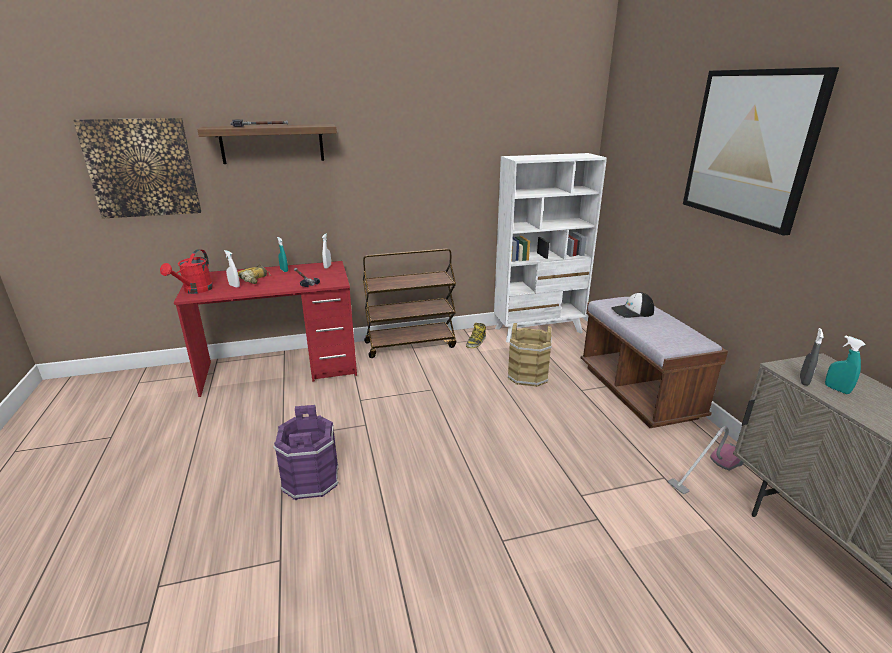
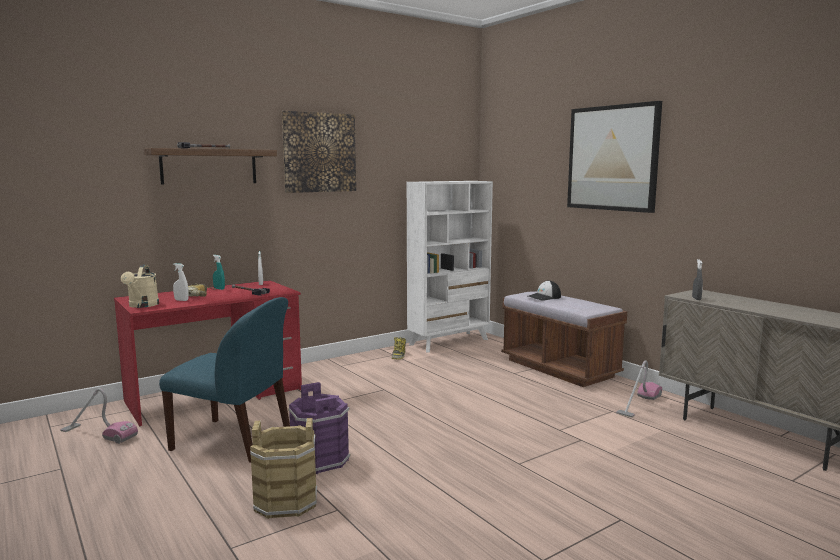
camera: 20 degrees left, 15 degrees down
(142, 168) = (77, 187): picture -> picture (319, 152)
(164, 399) = (98, 434): none -> vacuum cleaner
(195, 290) = (142, 305): red watering can -> beige watering can
(257, 434) = (234, 441): none -> blue chair
(410, 344) = (336, 364): brown cart -> none
(528, 375) = (462, 370): brown bucket -> brown bucket (286, 501)
(836, 389) = (717, 300): turquoise spray bottle -> none

